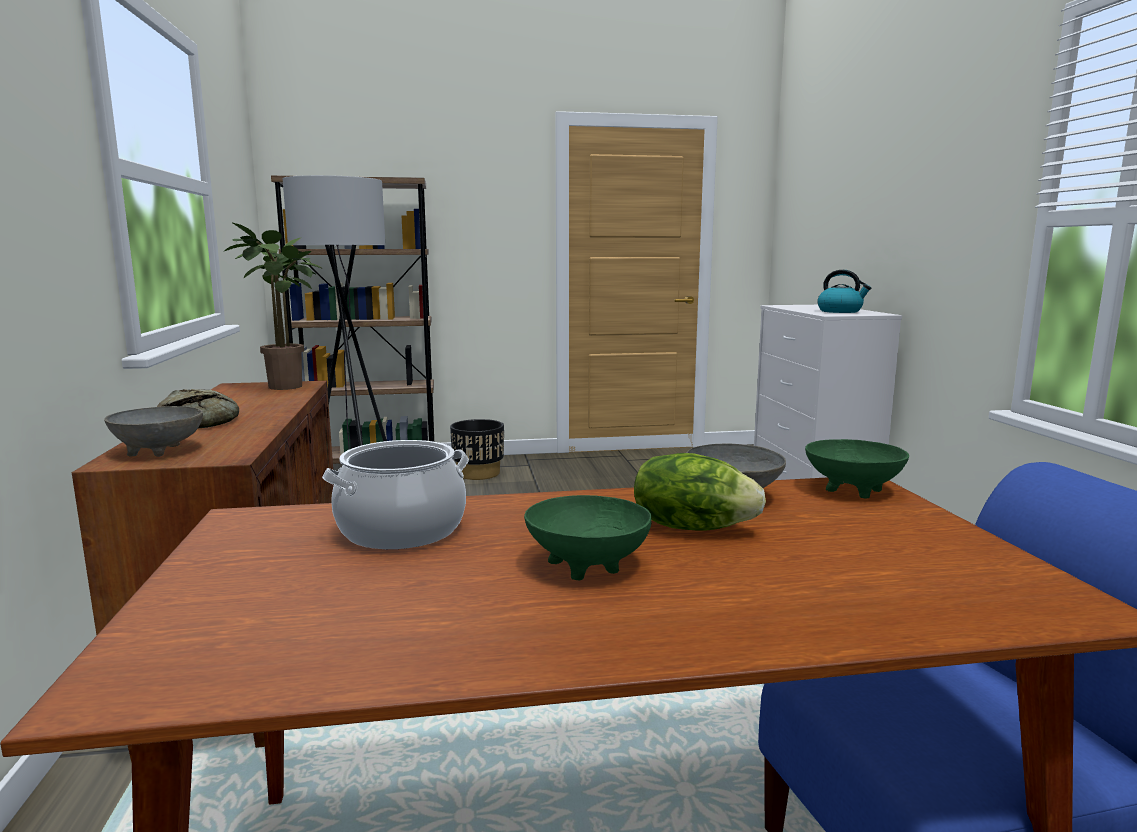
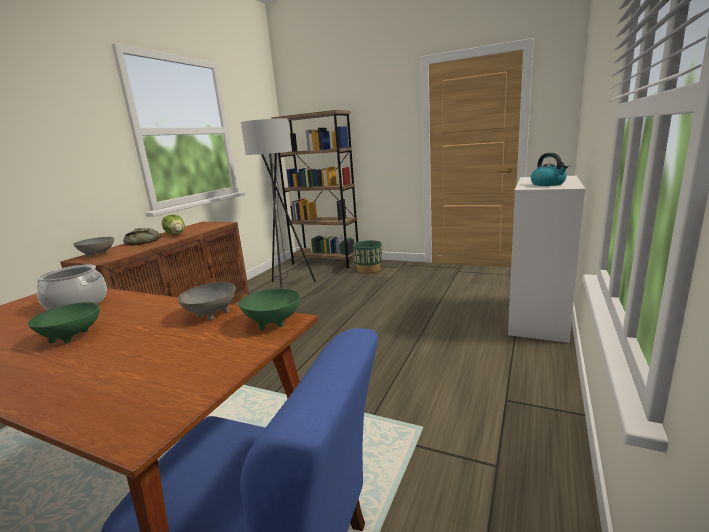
camera: 35 degrees right, 5 degrees up
(287, 387) = (213, 225): potted plant -> none
(478, 473) = (369, 270): black planter -> green planter
(692, 526) = (151, 327): lettuce -> lettuce (176, 234)

